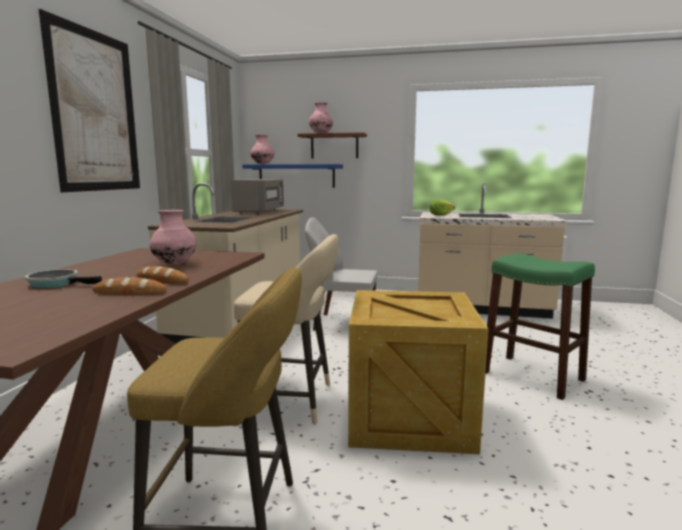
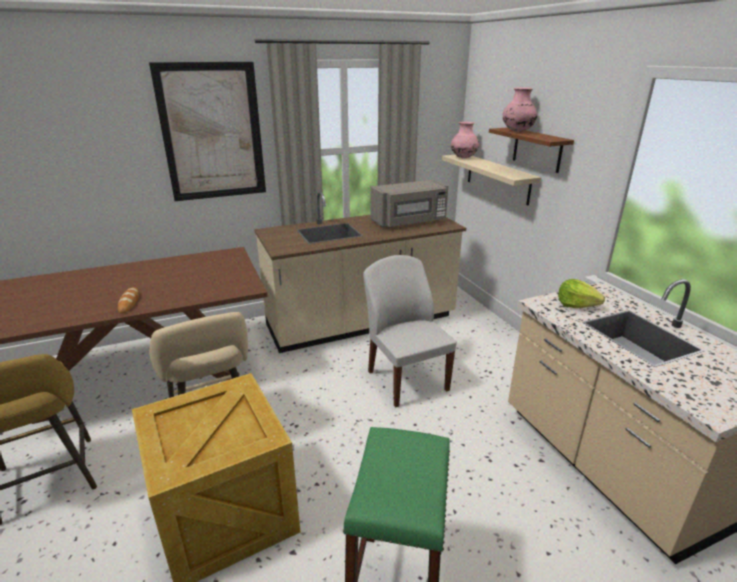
camera: 55 degrees right, 15 degrees up
(57, 284) = (105, 280): frying pan -> none
(130, 292) = (88, 309): bread -> none
(175, 263) = (189, 282): pink vase -> none
(296, 176) = (497, 178): blue shelf -> beige shelf

